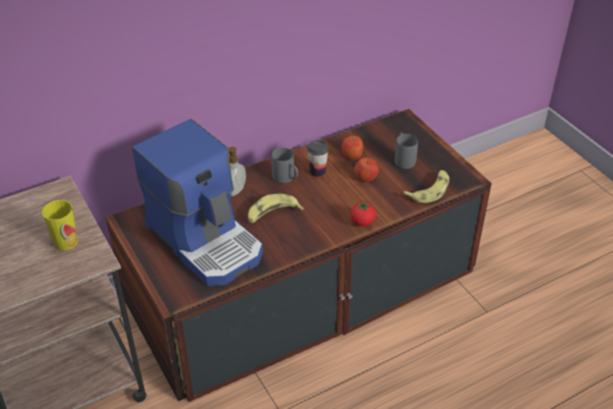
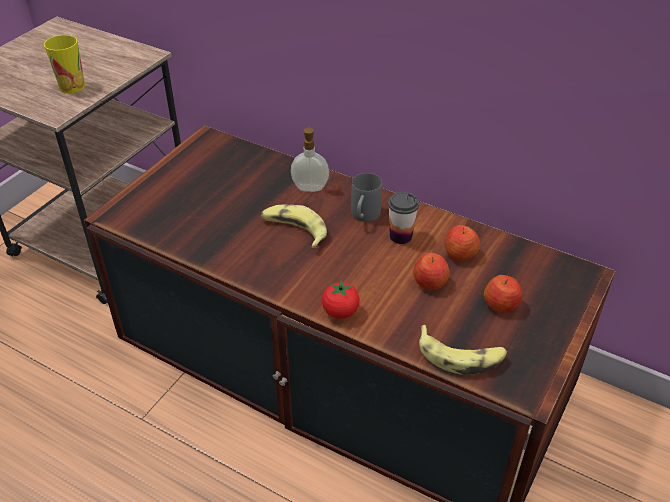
camera: 60 degrees right, 0 degrees up
(206, 240) = (216, 200): coffee machine -> none
(403, 159) = (501, 304): grey mug -> apple

